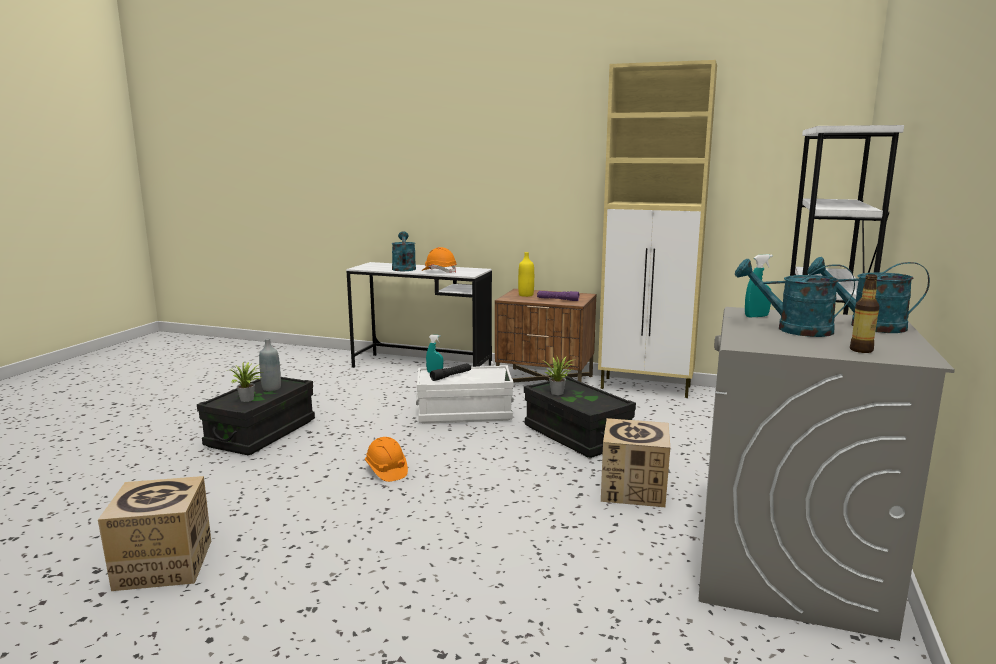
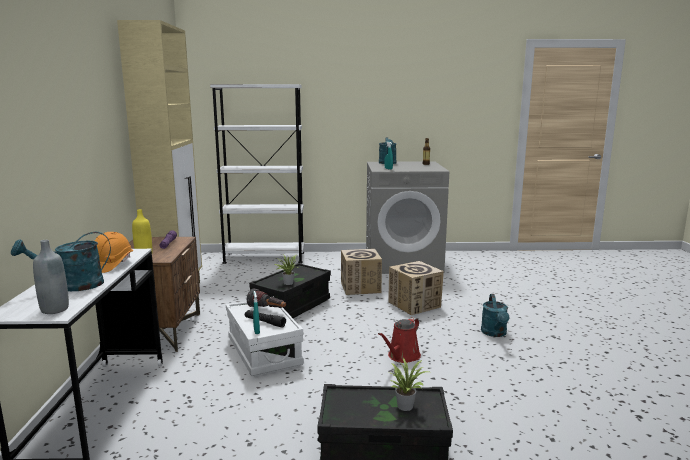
camera: 110 degrees left, 0 degrees up
(163, 565) = (597, 393): cardboard box -> cardboard box (414, 304)
(271, 388) = (360, 405): grey bottle -> grey bottle (55, 309)
(386, 471) = (402, 356): orange hard hat -> red watering can
(481, 379) = (267, 310): none -> flashlight
(794, 329) = (405, 167): turquoise watering can -> turquoise watering can (495, 333)

